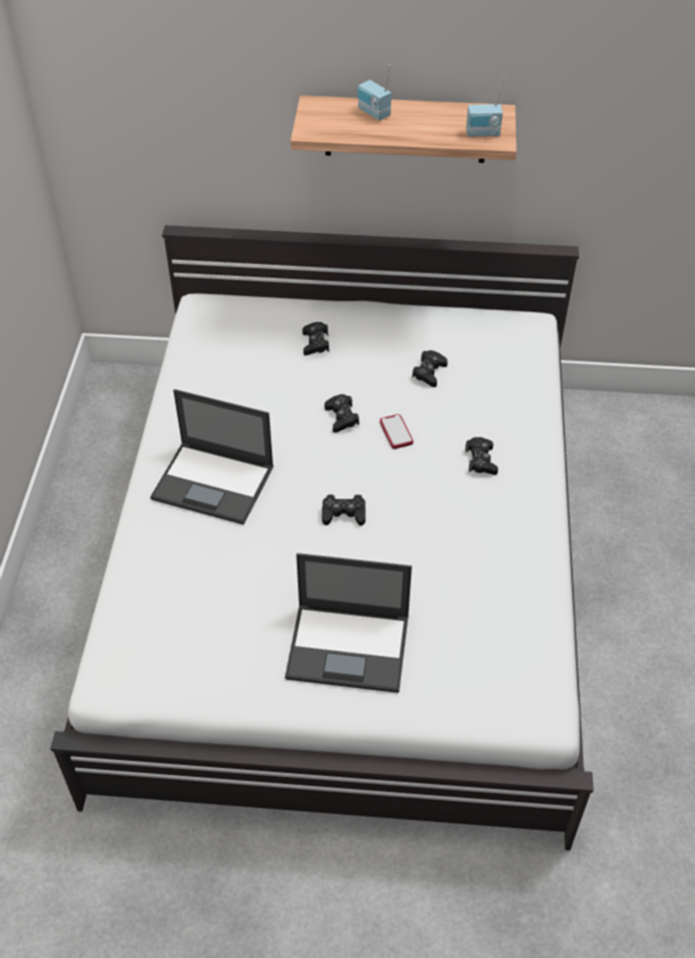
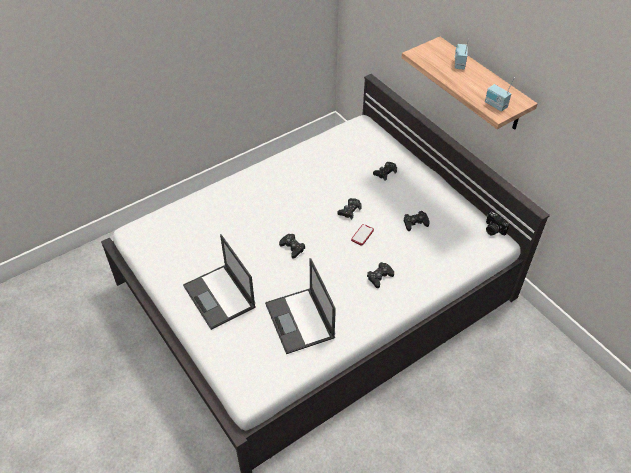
camera: 50 degrees right, 0 degrees up
(215, 483) = (264, 195): laptop -> laptop (300, 321)
(511, 316) = (493, 230): none -> camera

